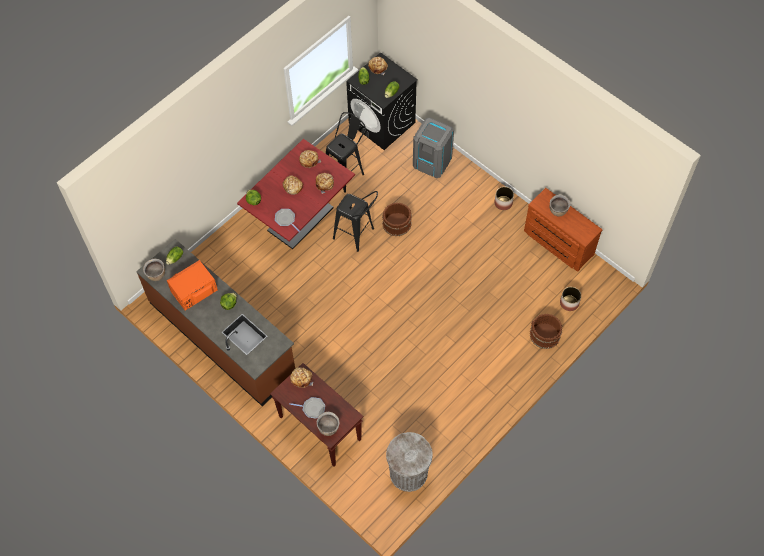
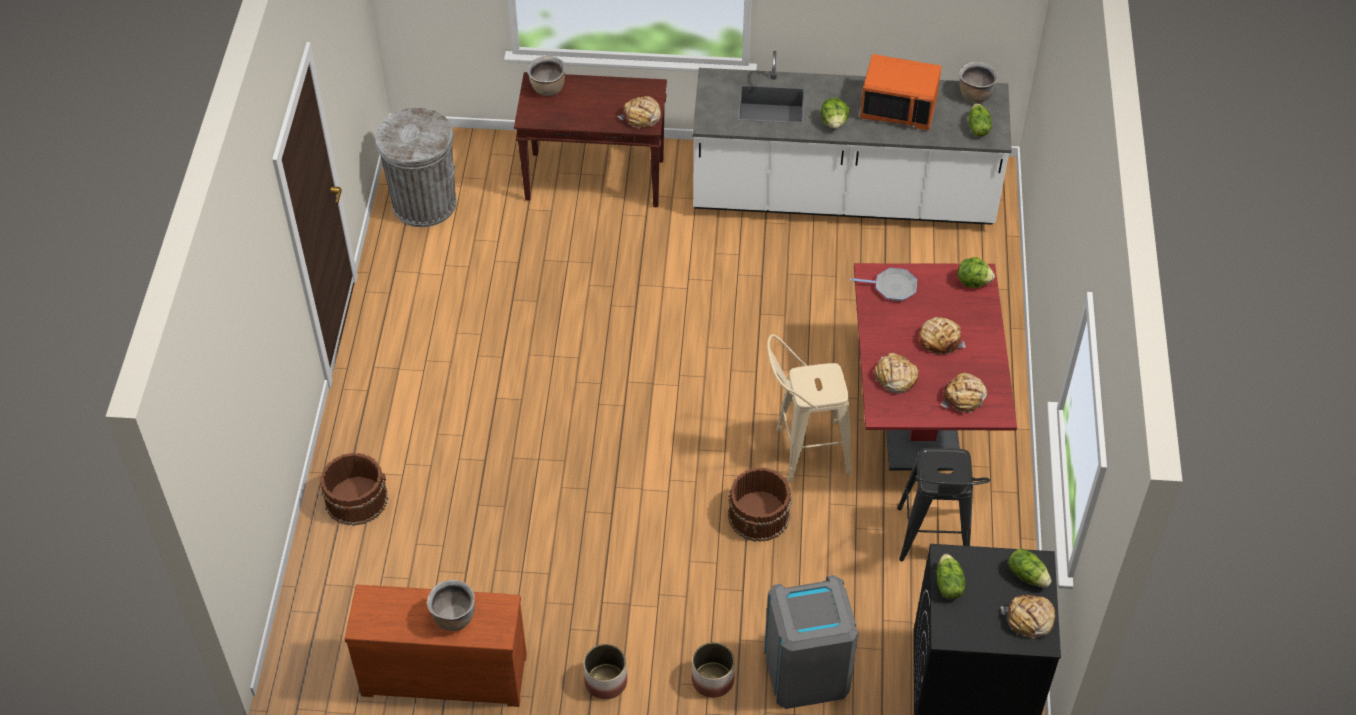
camera: 140 degrees right, 10 degrees down
(194, 292) = (899, 108): orange microwave -> orange microwave turned 90 degrees clockwise
(223, 337) = (843, 196): brown counter -> white counter
(312, 408) = (592, 96): frying pan -> none
(357, 236) = (803, 452): black stool -> beige stool
(569, 303) = (350, 578): planter -> planter (713, 680)

